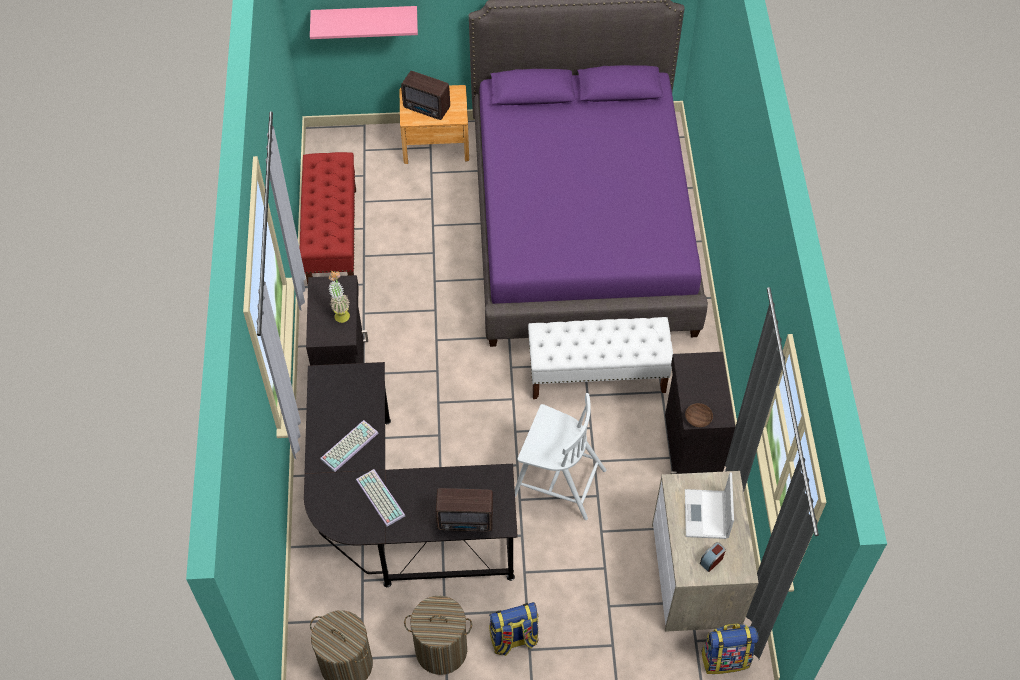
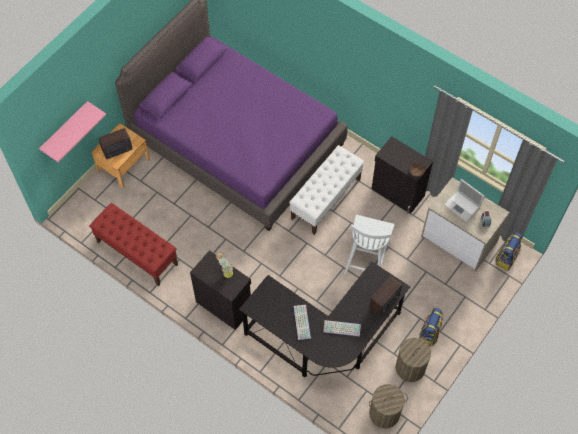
camera: 50 degrees left, 5 degrees up
(557, 482) = (367, 257): white chair -> white chair turned 135 degrees clockwise

